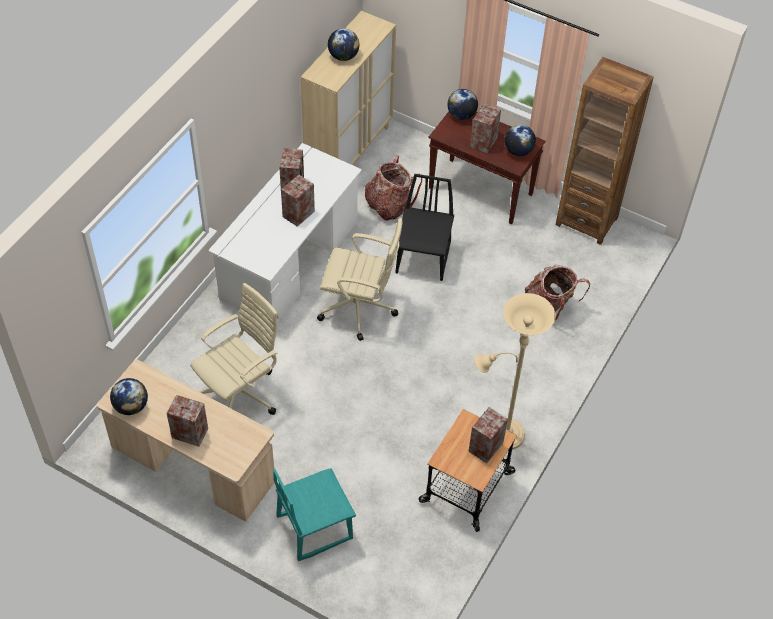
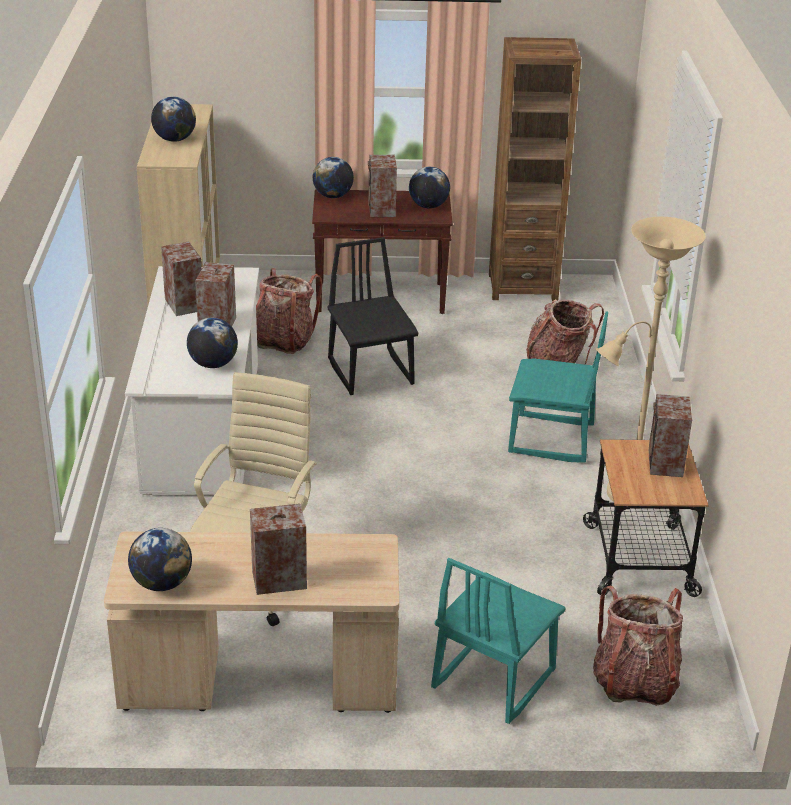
camera: 30 degrees left, 20 degrees down
(272, 247) = (213, 364): none -> globe
(360, 308) = (337, 441): beige office chair -> none
(390, 570) = (634, 682): none -> backpack
(492, 367) = (551, 439): none -> turquoise chair

